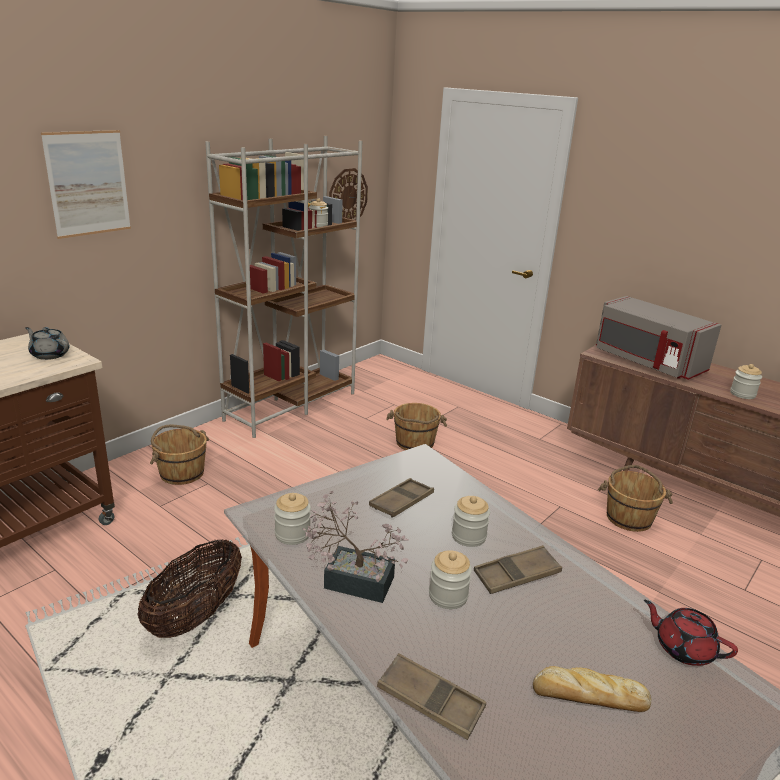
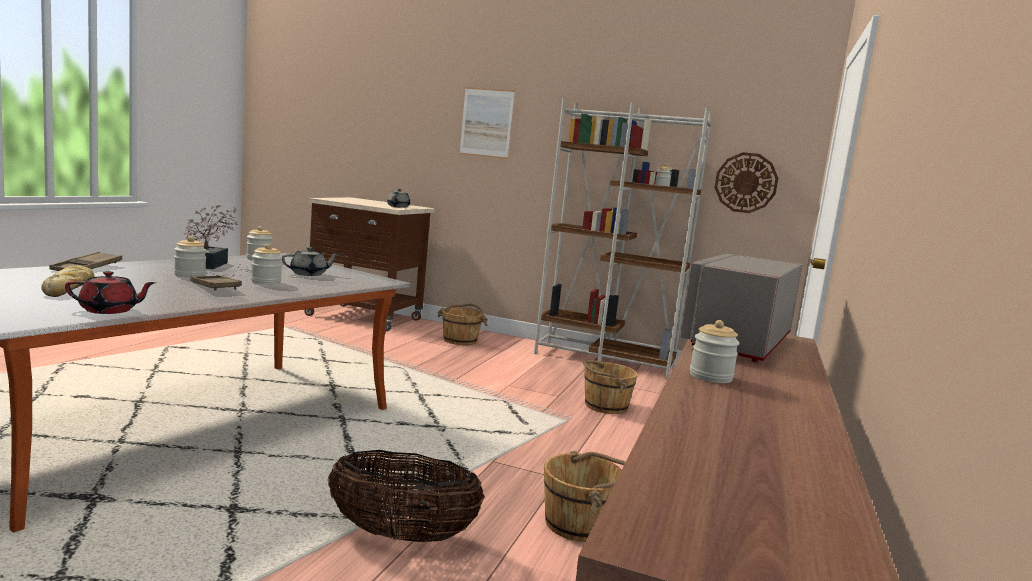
camera: 70 degrees right, 15 degrees down
(195, 615) = (303, 355): basket -> basket (402, 535)
(401, 502) = (309, 274): brown tray -> grey teapot
(683, 648) = (110, 310): red teapot -> red teapot turned 60 degrees clockwise

